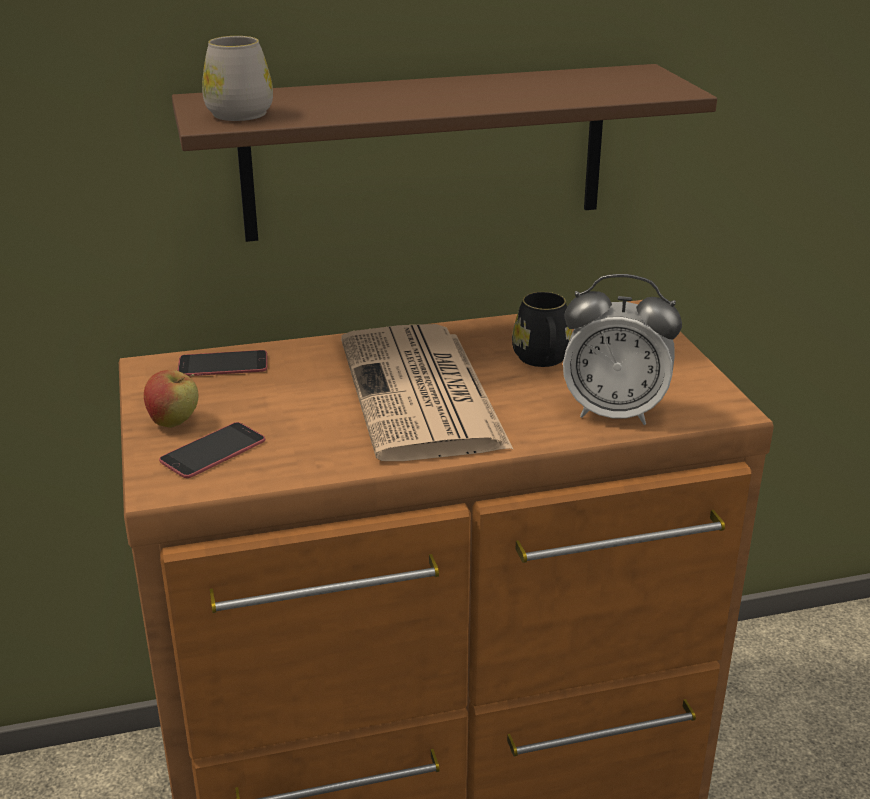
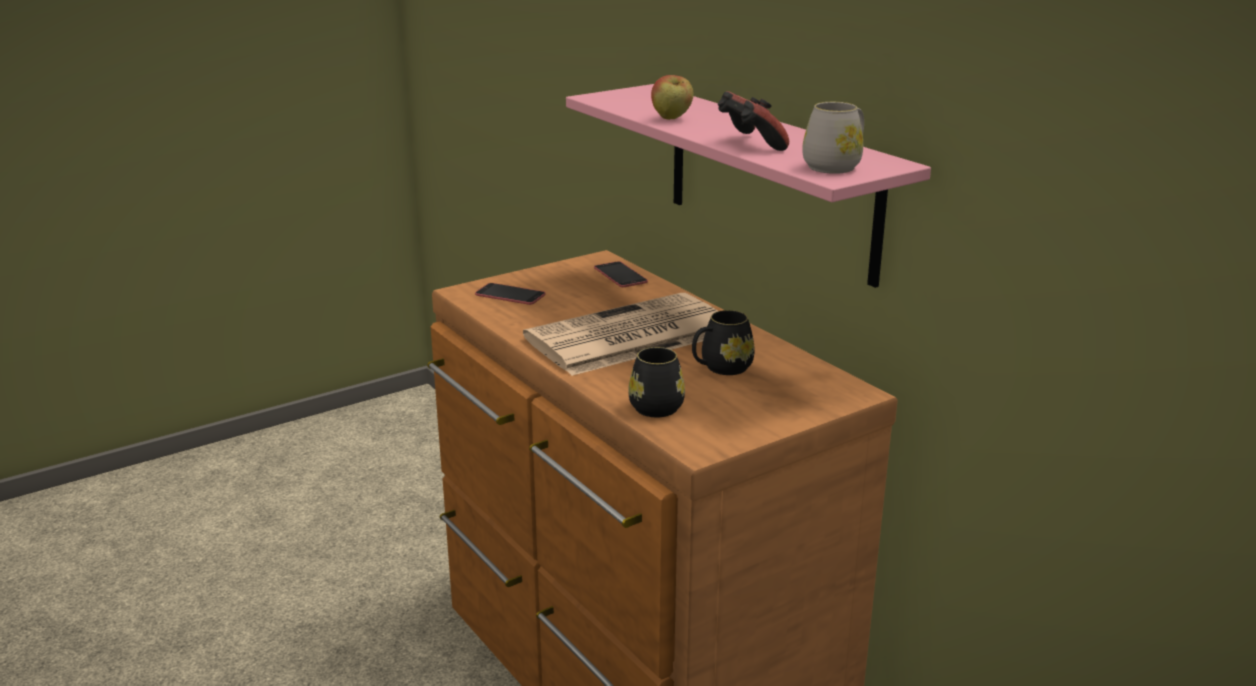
camera: 70 degrees right, 5 degrees down
(174, 423) = (535, 279): apple -> apple (672, 119)
(237, 111) = (625, 97): white mug -> white mug (836, 166)
(425, 152) = (770, 181): brown shelf -> pink shelf
(532, 97) = (749, 144): none -> game controller
(614, 412) = (655, 404): alarm clock -> black mug

